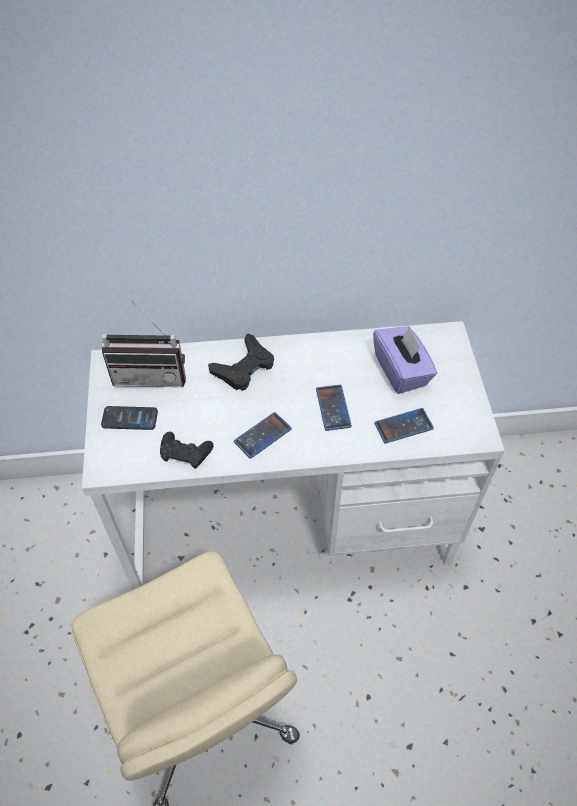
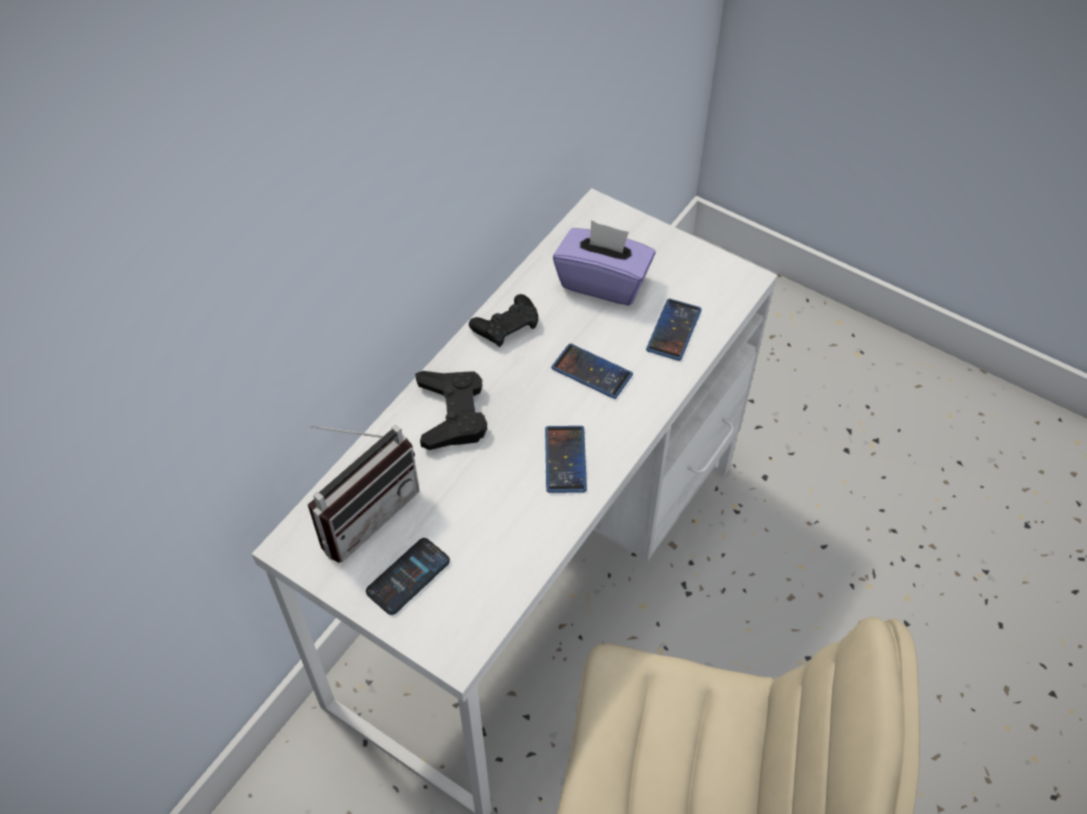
camera: 50 degrees left, 0 degrees up
(185, 453) = (516, 550): black game controller -> black game controller (506, 326)

